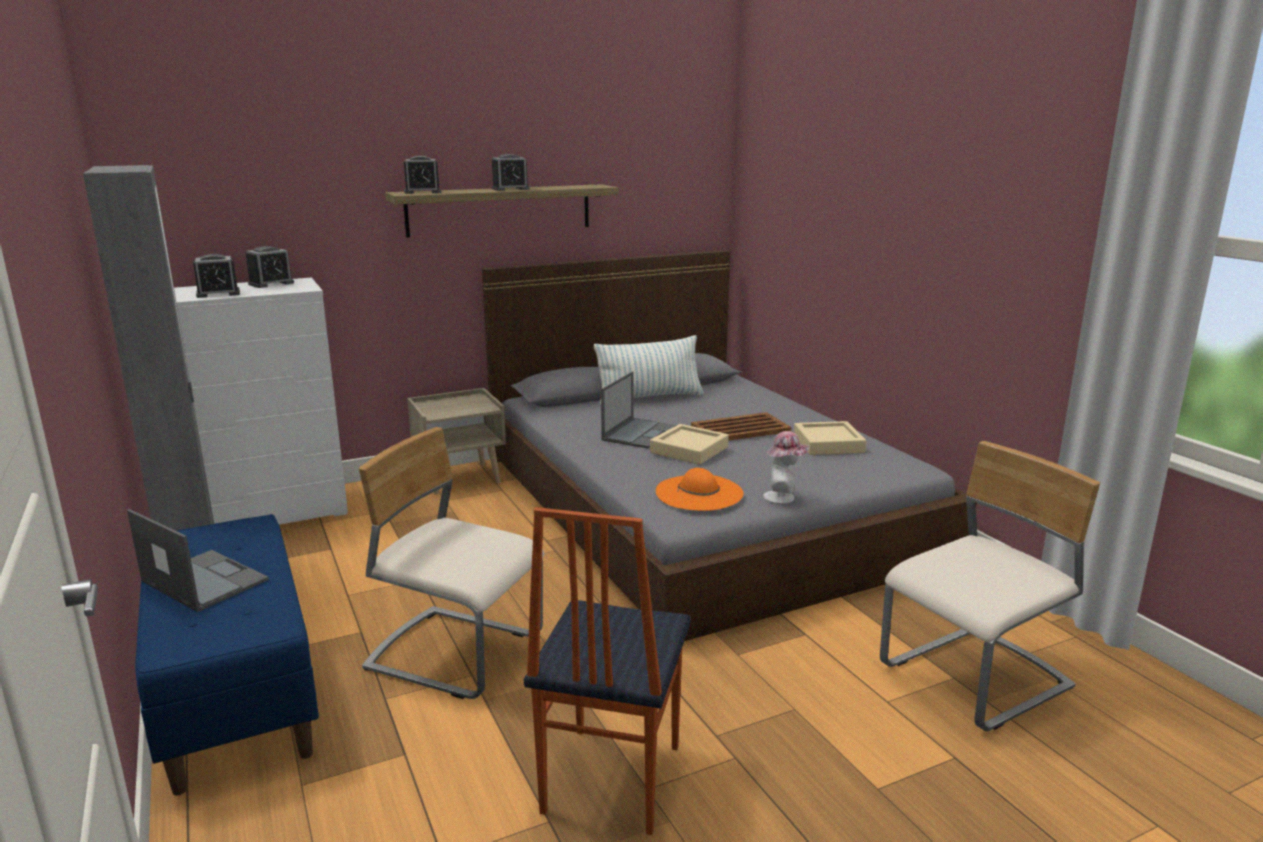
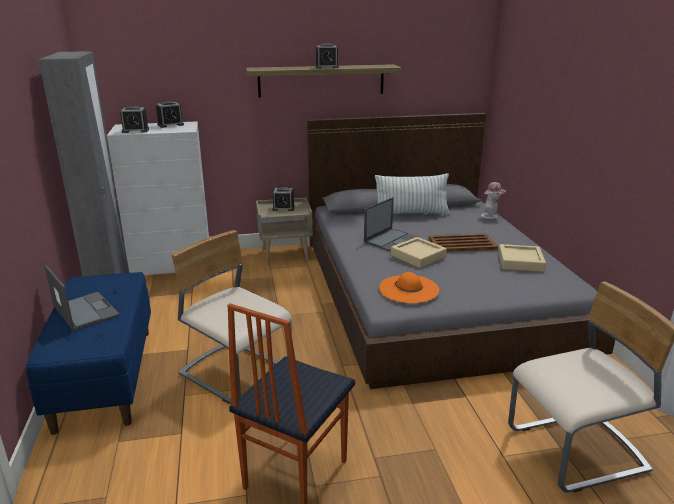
camera: 15 degrees right, 5 degrees up
(422, 192) = (268, 68): alarm clock -> alarm clock (283, 208)
(783, 497) = (467, 299): hat -> hat (491, 216)

